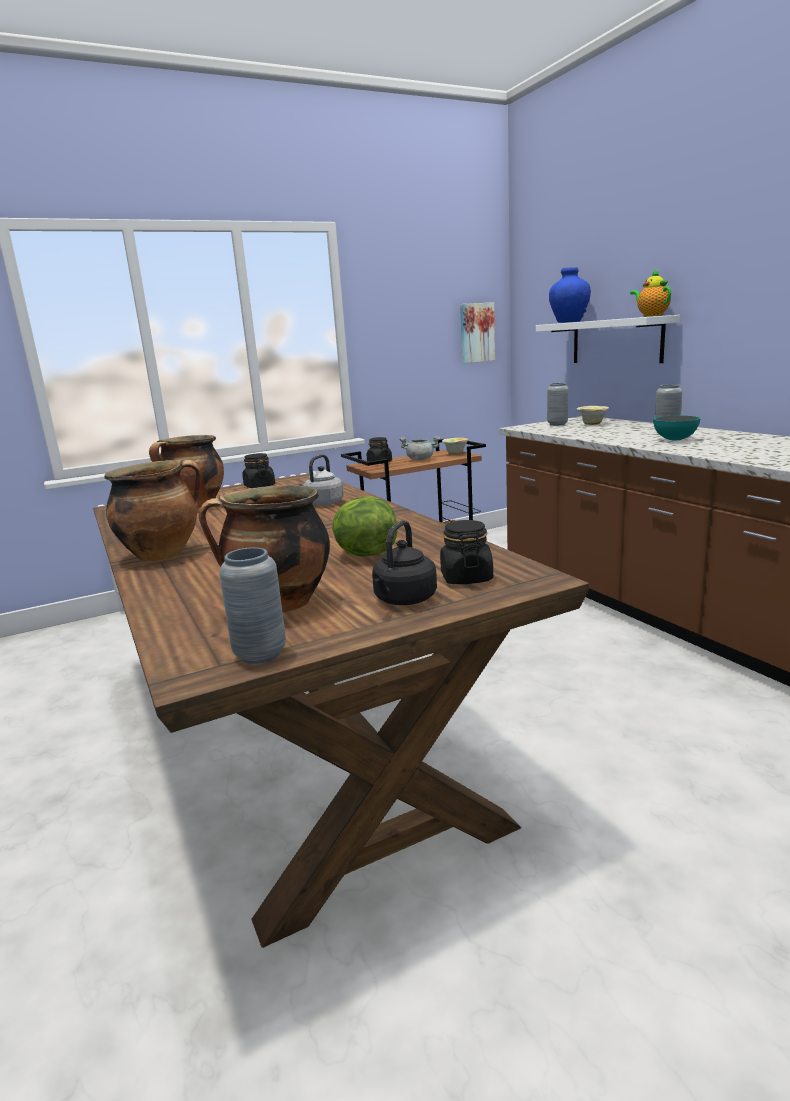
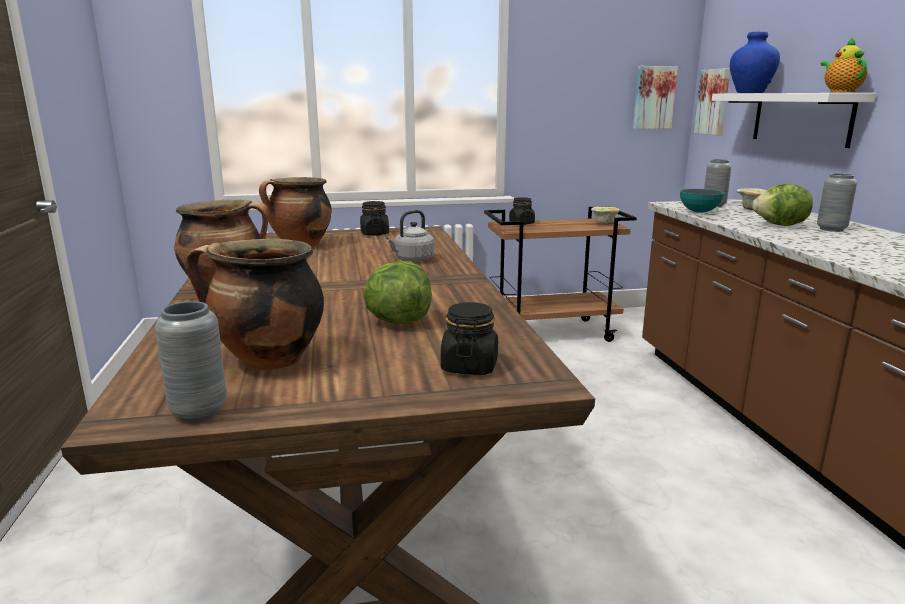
camera: 15 degrees right, 0 degrees up
(403, 600) = (384, 380): black kettle -> none
(420, 459) = (564, 225): grey cooking pot -> none
(531, 333) = (714, 102): none -> picture
(626, 434) = (781, 225): none -> lettuce
(675, 440) = (832, 240): bowl -> bowl (699, 212)

